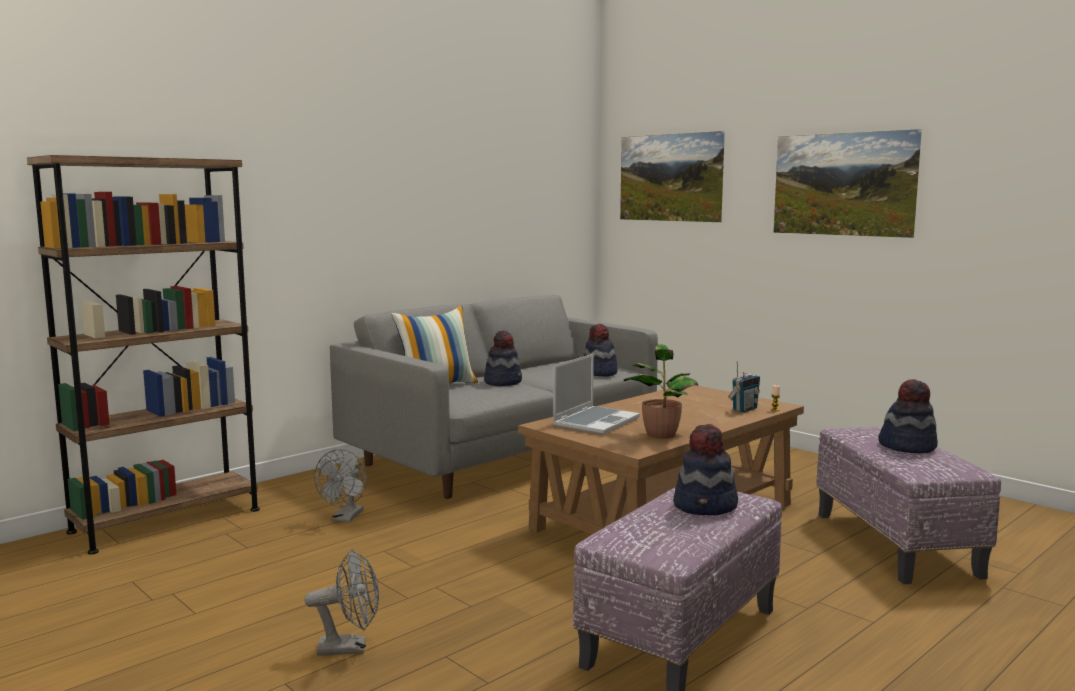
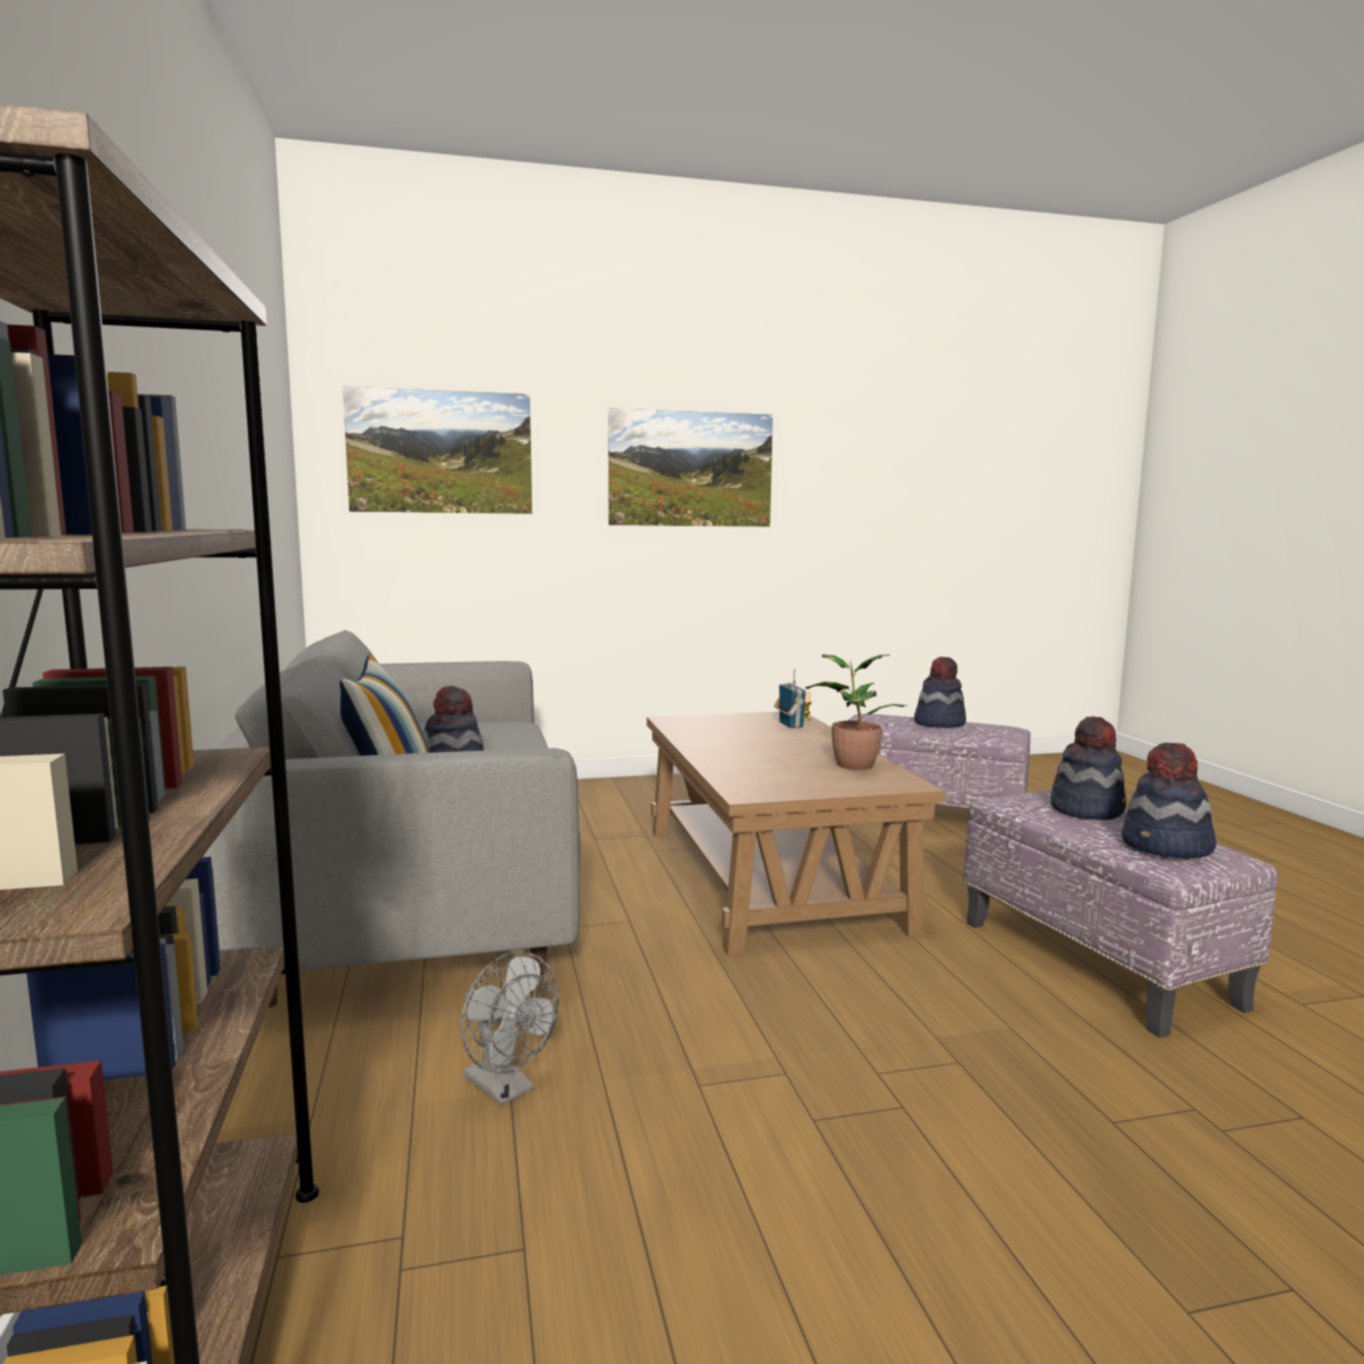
camera: 60 degrees left, 0 degrees up
(350, 647) = (1065, 1205): grey fan -> none
(596, 422) = (766, 774): laptop -> none
(599, 373) = (505, 731): hat -> hat (1166, 847)

